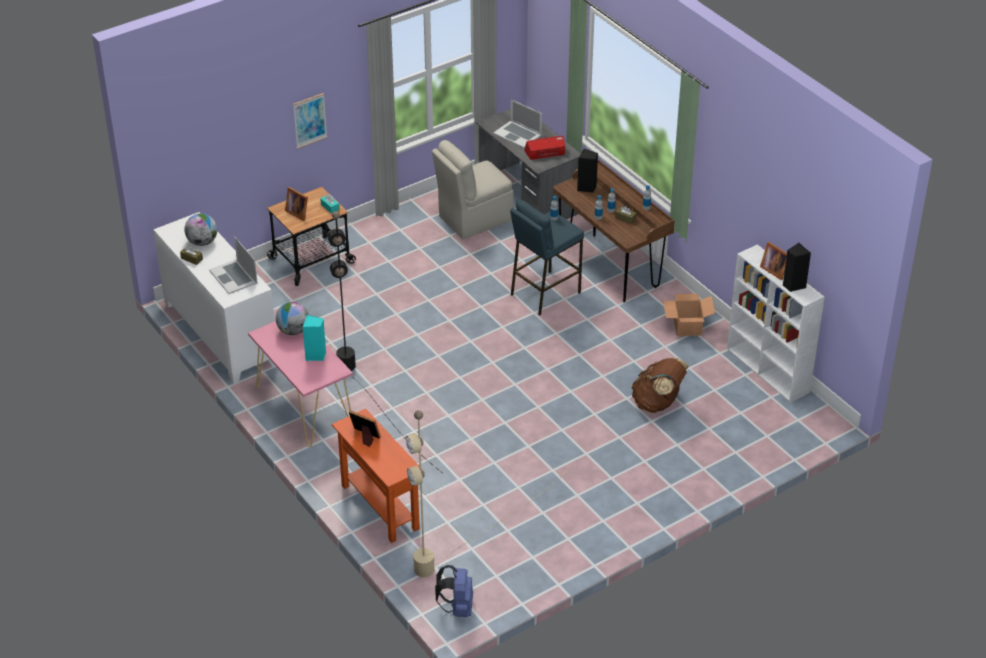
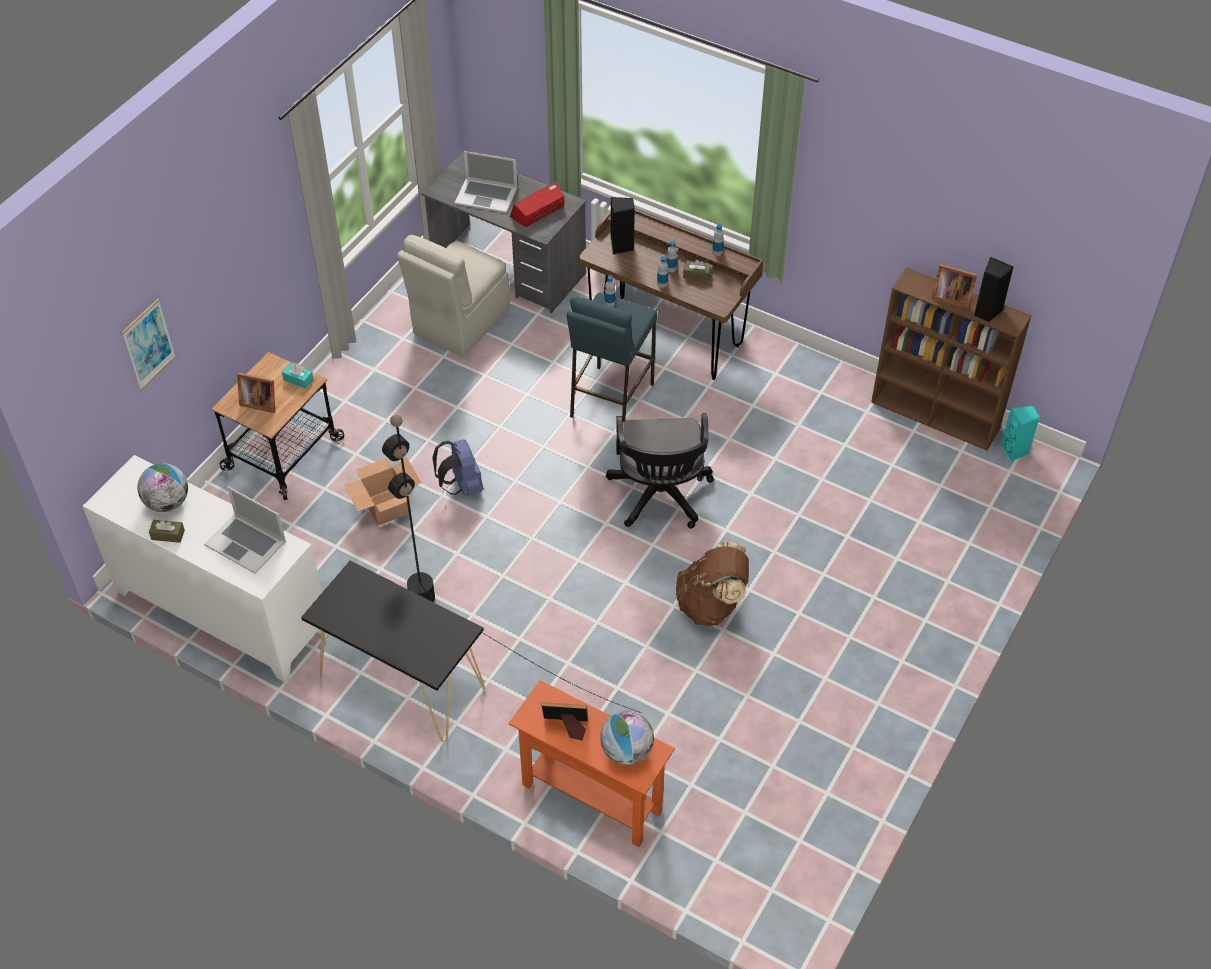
camera: 25 degrees left, 10 degrees up
(293, 331) = (363, 591): globe -> globe (626, 751)
(304, 406) = (401, 681): pink console table -> black console table
(310, 120) = (238, 271): picture -> picture (148, 344)
(316, 355) = (417, 619): turquoise speaker -> turquoise speaker (1015, 451)
(457, 607) = (780, 911): blue backpack -> blue backpack (461, 486)
(467, 541) = (733, 804): beige floor lamp -> none
(538, 359) = (660, 497): none -> black office chair
(657, 403) = (839, 508): brown backpack -> brown backpack (711, 604)
(688, 327) = (808, 388): cardboard box -> cardboard box (387, 507)
(768, 371) = (936, 416): white bookcase -> brown bookcase

